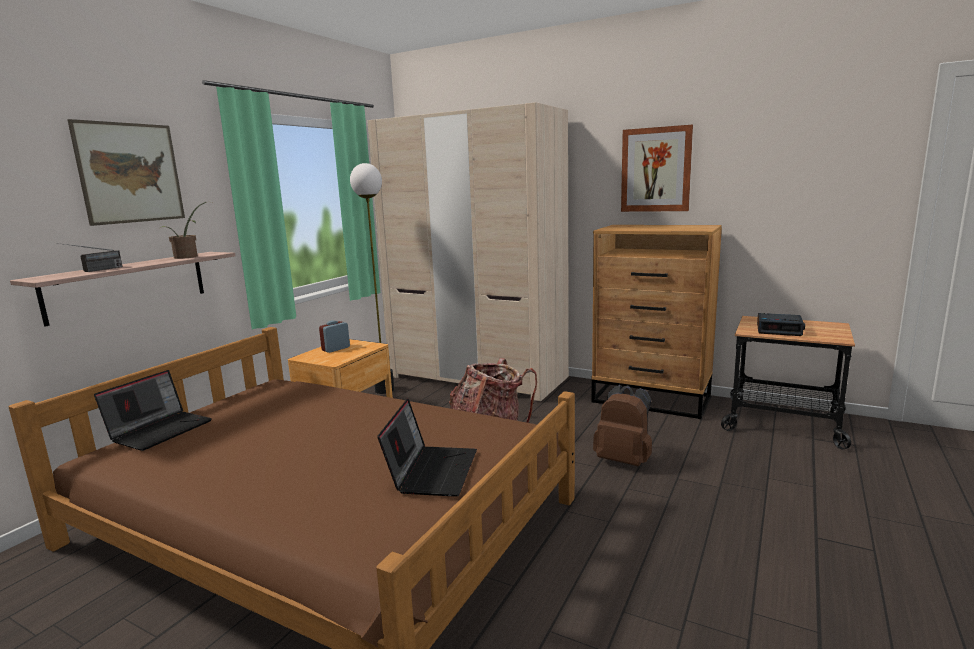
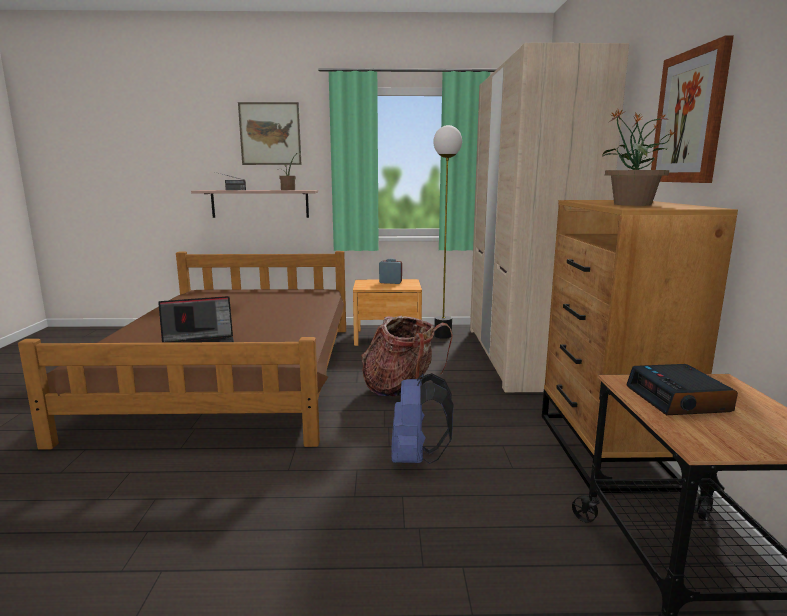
camera: 60 degrees right, 0 degrees up
(160, 430) = (233, 290): laptop -> none
(624, 460) = (416, 458): brown backpack -> blue backpack
(669, 228) = (631, 204): none -> potted plant

